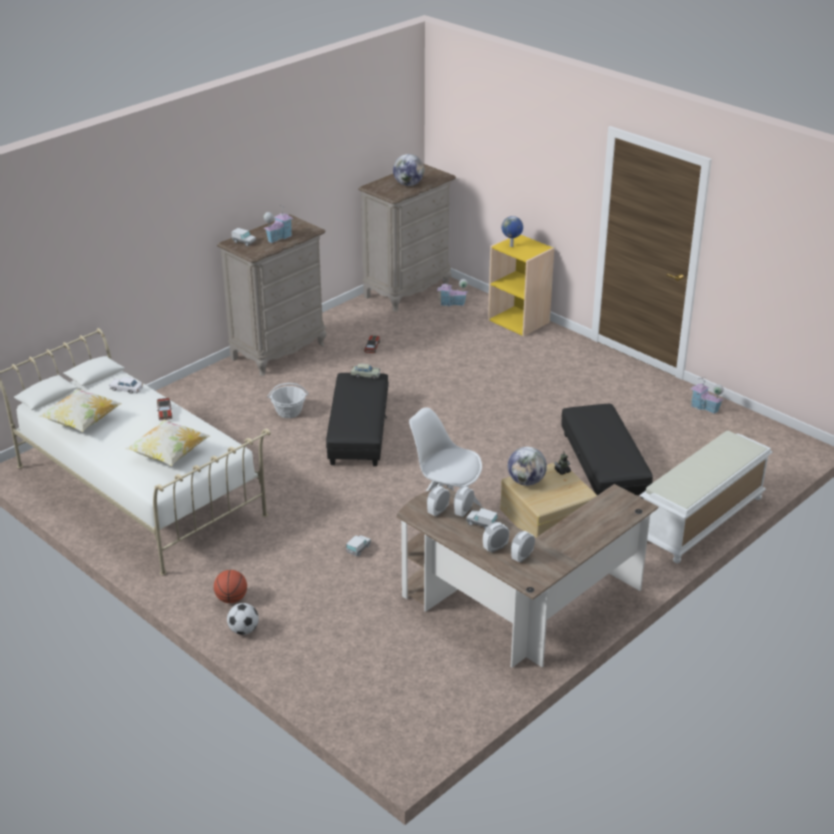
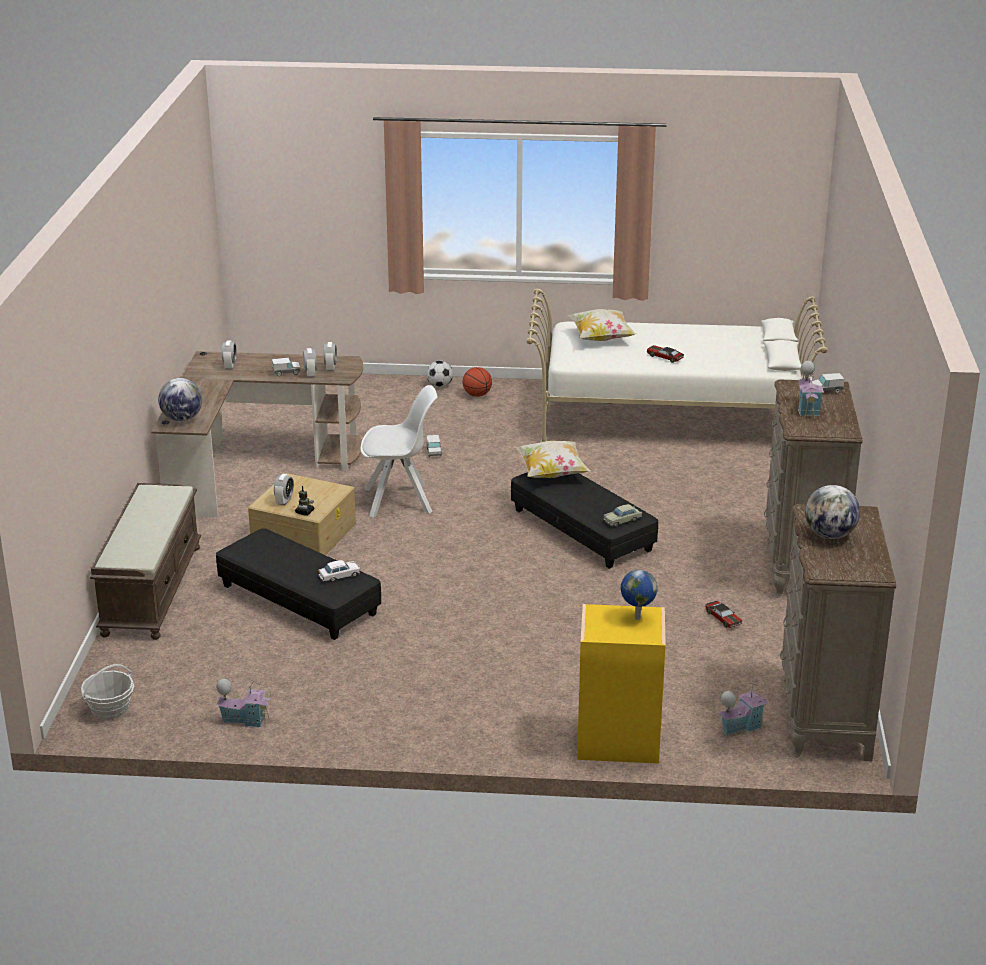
camera: 140 degrees right, 5 degrees down
(82, 422) = (709, 331): pillow -> pillow (551, 473)
(126, 389) = (731, 359): white toy car -> white toy car (339, 576)
(288, 412) = (675, 518): basket -> basket (110, 709)
(495, 548) = (257, 364): alarm clock -> alarm clock (284, 501)
(526, 481) = (328, 491): globe -> globe (182, 419)
(701, 520) = (151, 589): white bench -> brown bench

